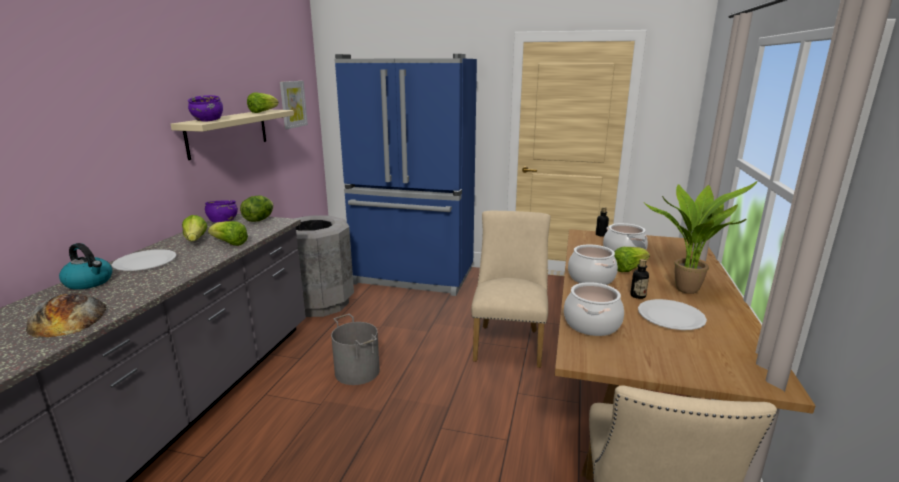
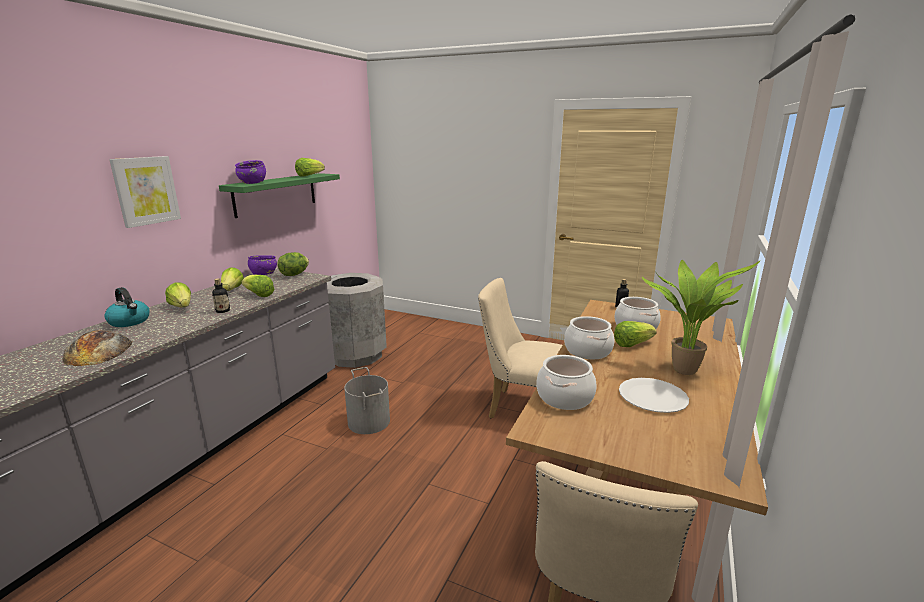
camera: 10 degrees right, 0 degrees up
(145, 262) = (182, 307): white plate -> lettuce
(228, 132) = (276, 194): beige shelf -> green shelf
(292, 104) = (344, 168): picture -> picture (146, 190)
(413, 277) = (449, 336): blue fridge -> none
(509, 342) = (521, 408): beige chair -> beige chair turned 90 degrees counterclockwise
(637, 296) = (628, 372): bottle -> bottle (223, 311)

